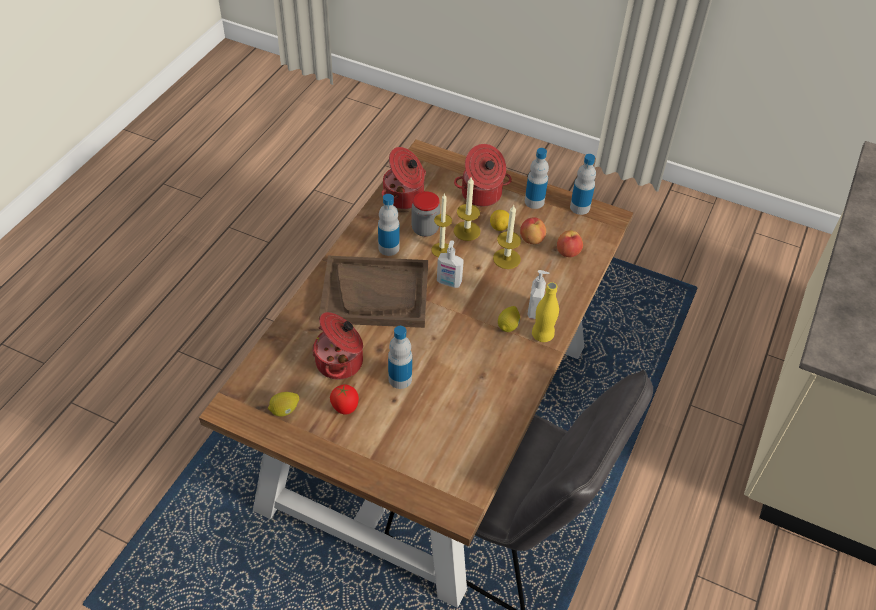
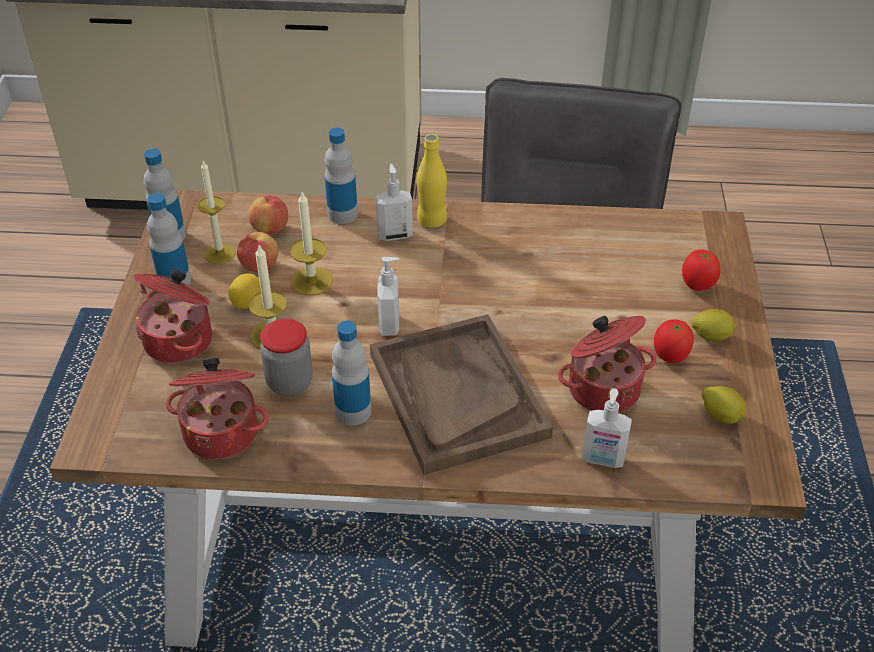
camera: 110 degrees left, 5 degrees down
(290, 338) = (602, 460): none -> soap dispenser
(400, 379) = (587, 322): bottle -> bottle (342, 214)
(401, 459) = (697, 286): none -> tomato
(441, 250) = (327, 351): candle -> candle (220, 254)
(508, 326) = (435, 251): lemon -> lemon (710, 336)

